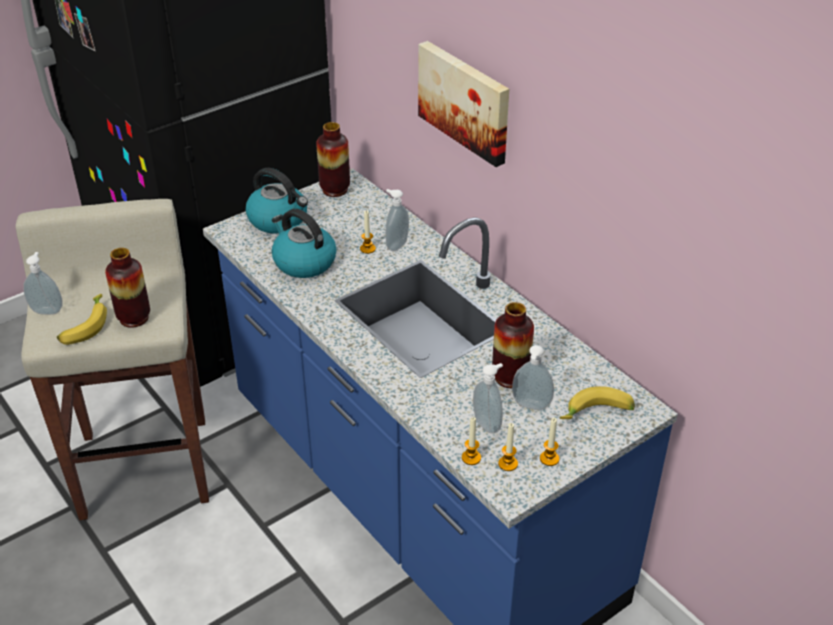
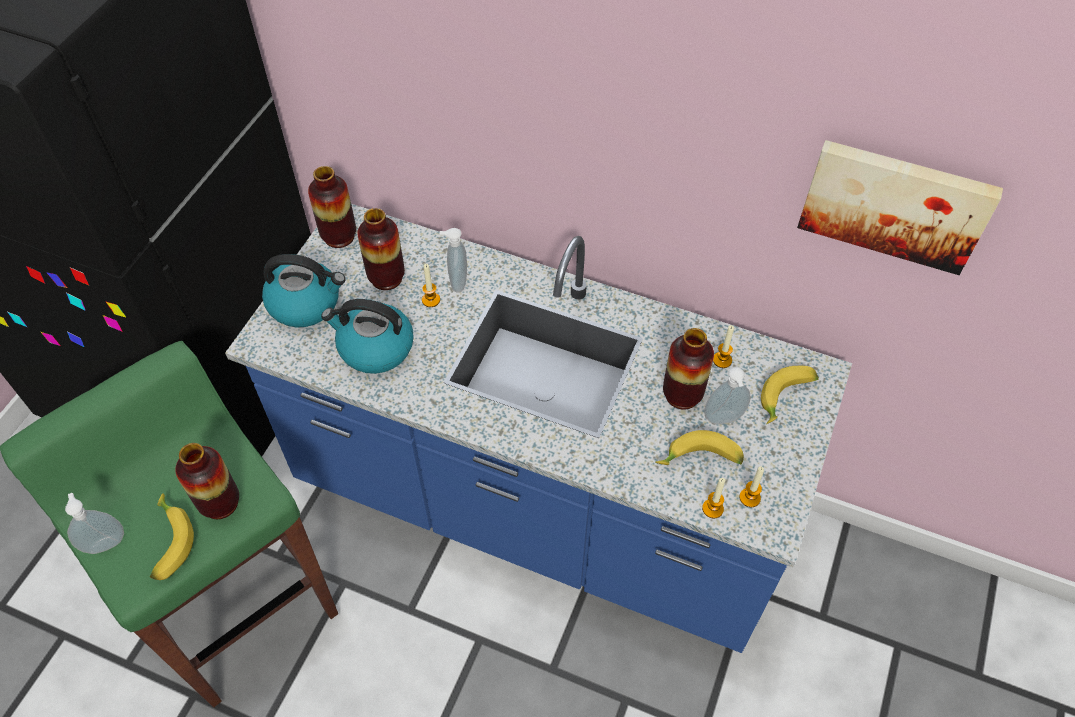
camera: 30 degrees left, 15 degrees up
(145, 465) = (241, 607): beige stool -> green stool
(347, 225) = (386, 278): none -> vase
(466, 101) = (516, 108): picture -> picture (895, 203)
(488, 424) = (700, 460): soap dispenser -> banana
(549, 458) = (781, 472): candle -> candle (722, 360)

